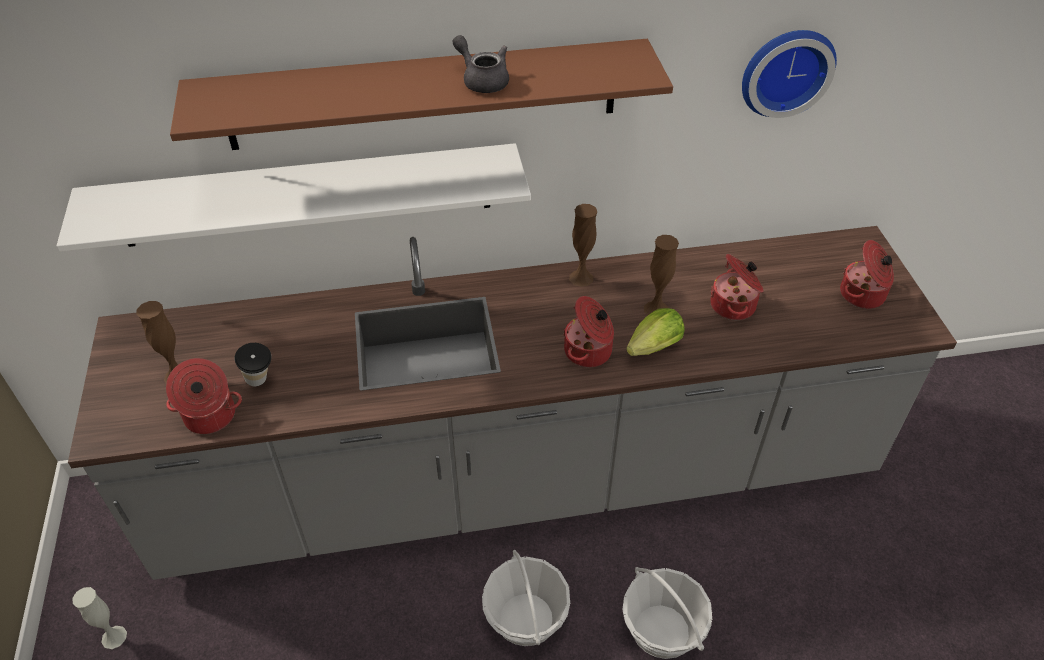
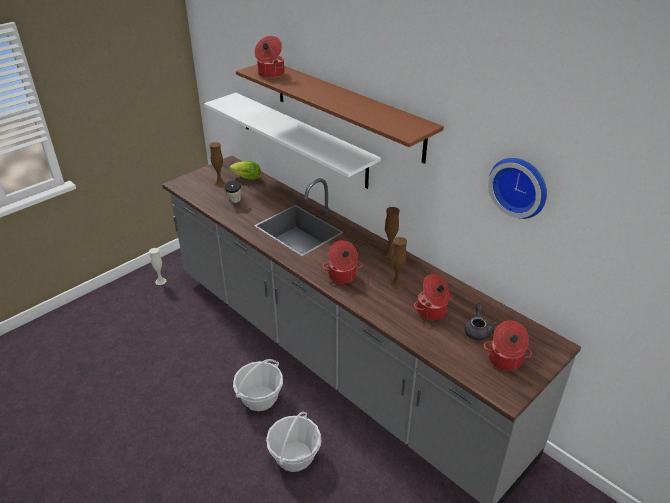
camera: 55 degrees right, 10 degrees down
(209, 417) = (207, 200): cooking pot -> cooking pot (270, 74)
(482, 80) = (348, 104): grey teapot -> grey teapot (477, 330)
(651, 349) = (366, 295): lettuce -> lettuce (245, 178)

